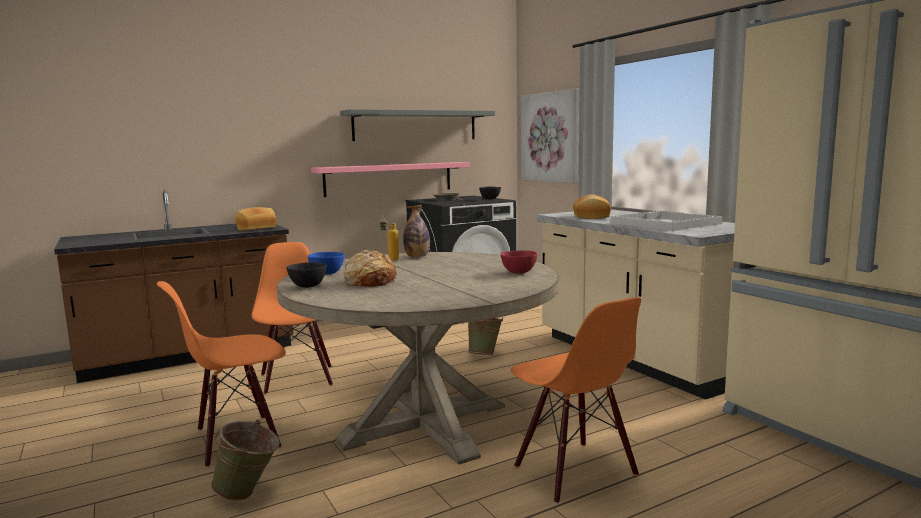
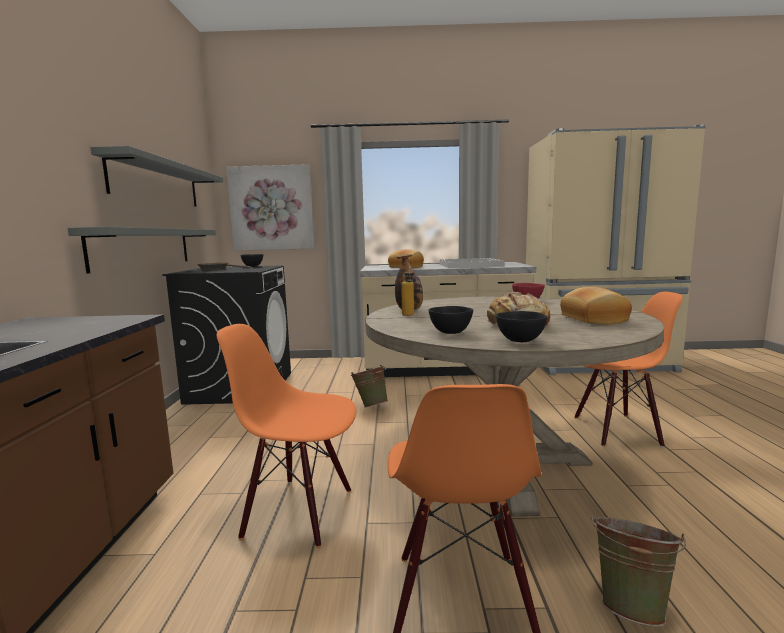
camera: 60 degrees left, 0 degrees up
(256, 228) = (94, 322): bread -> bread (592, 319)
(326, 273) = (450, 332): blue bowl -> black bowl
(389, 178) = (143, 247): pink shelf -> grey shelf

